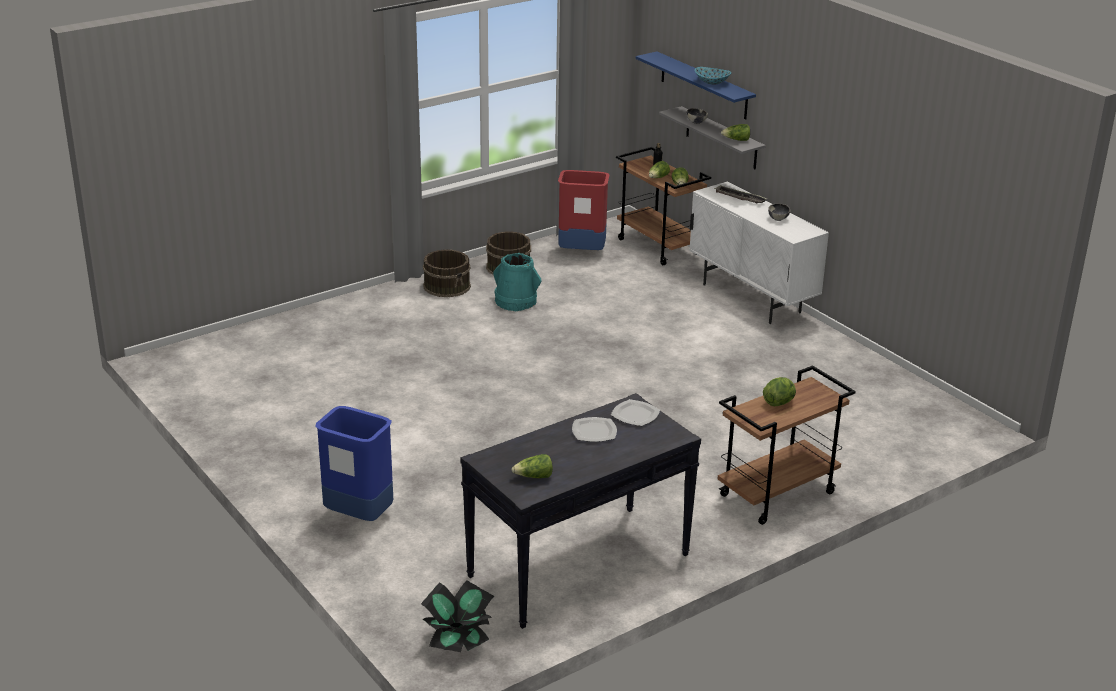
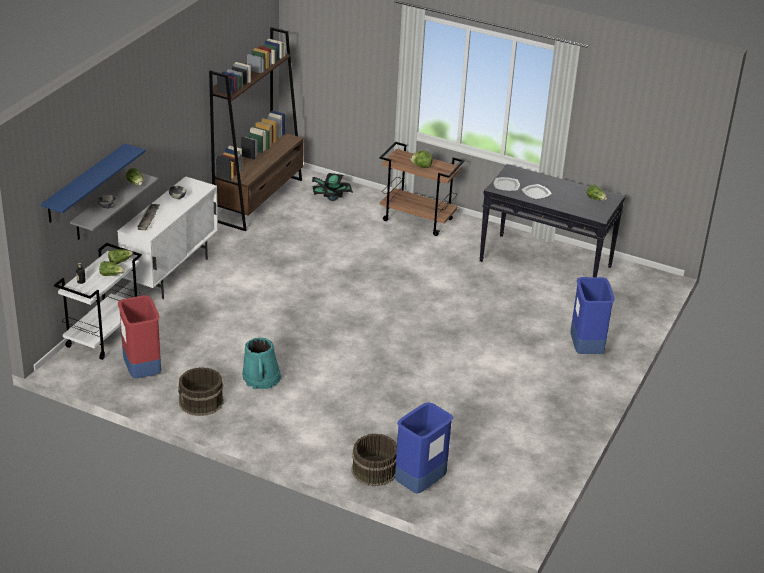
camera: 120 degrees left, 5 degrees up
(273, 334) = (420, 484): none -> blue trash can
(447, 286) = (262, 422): brown bucket -> brown bucket (374, 470)
(458, 640) = (640, 282): potted plant -> potted plant (331, 199)
(659, 247) = (104, 335): brown cart -> white cart
(712, 82) = (111, 164): bowl -> none
(901, 388) = (259, 200): none -> brown bookcase

